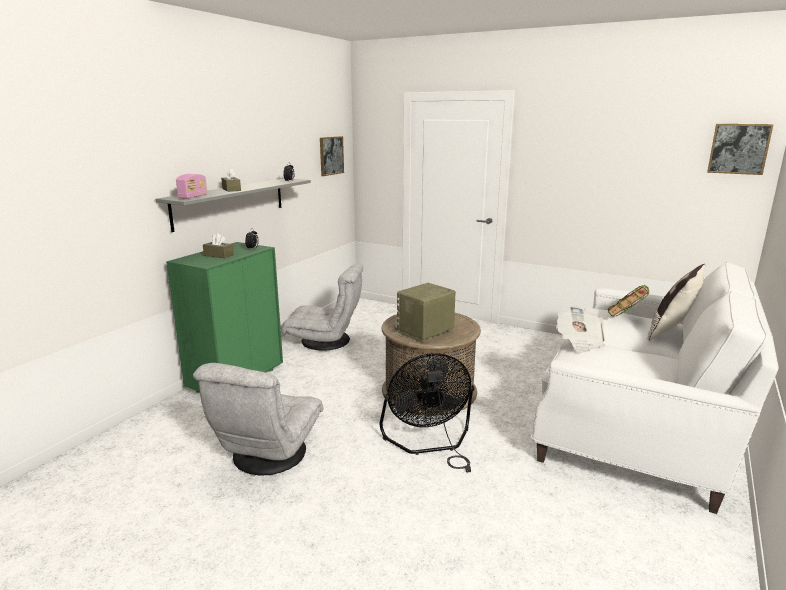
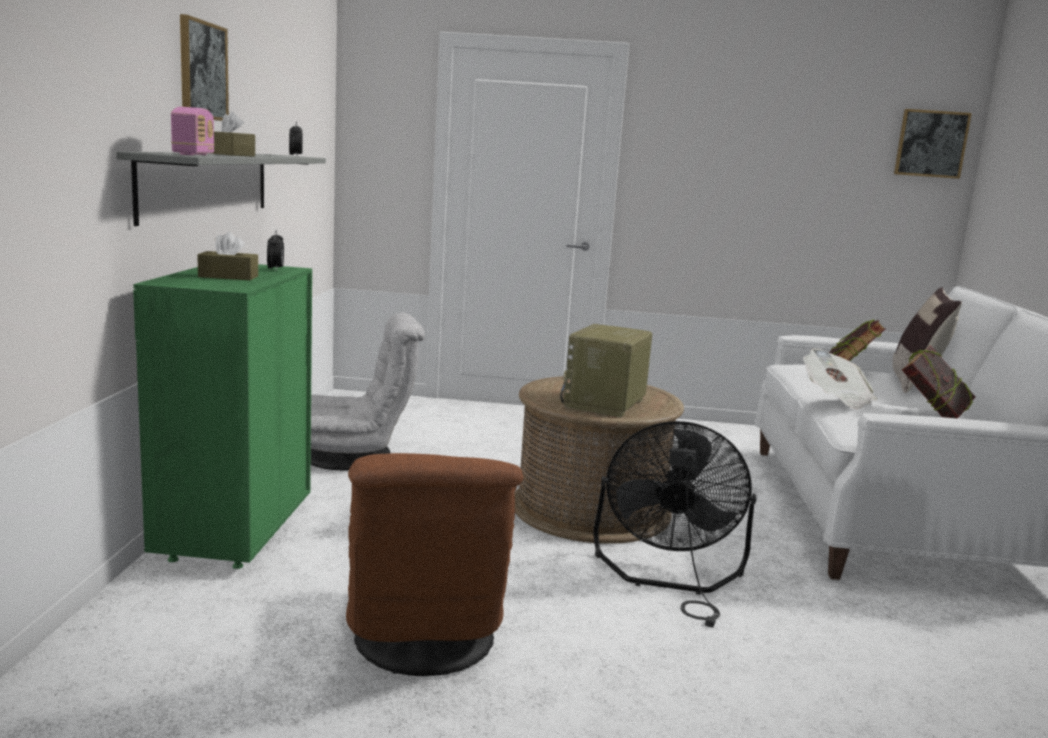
camera: 25 degrees left, 5 degrees down
(268, 453) = (420, 638): grey armchair -> brown armchair
(331, 155) = (316, 128): picture -> picture (202, 71)
(434, 444) = (673, 580): black fan -> black fan turned 45 degrees clockwise
(638, 362) = (932, 415): none -> book

